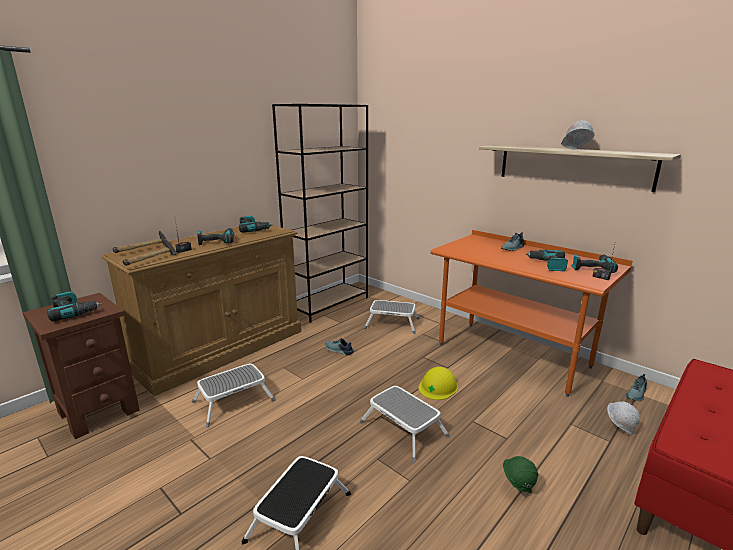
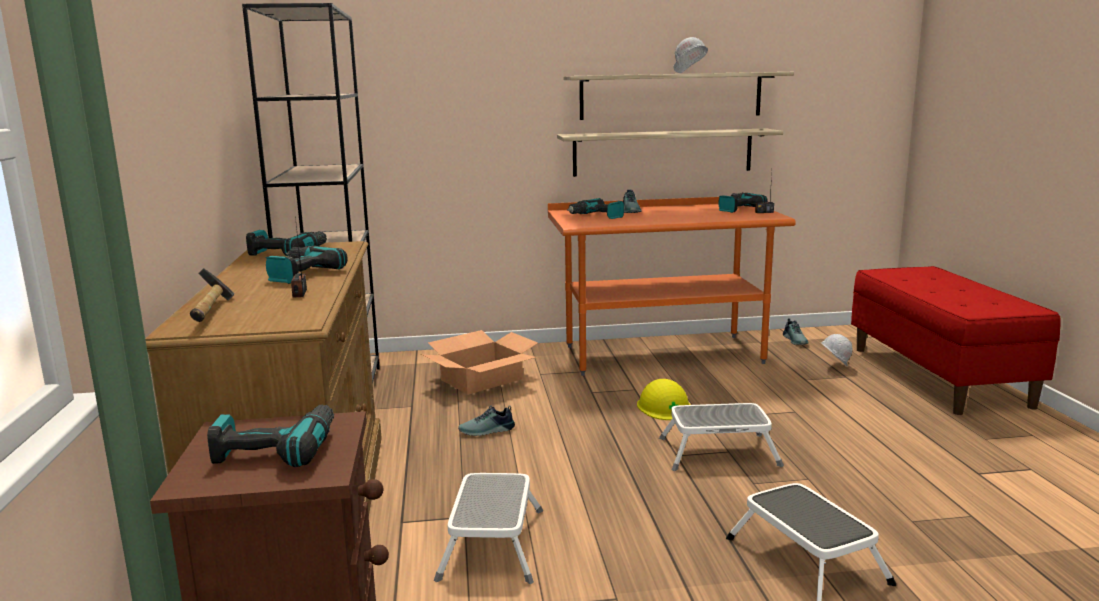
camera: 50 degrees left, 5 degrees down
(152, 261) = (308, 313): hammer -> none
(392, 323) = (482, 379): grey step ladder -> cardboard box
(517, 487) = (868, 435): green hard hat -> none
(547, 265) = (702, 214): power drill -> power drill (596, 216)
(560, 209) = (662, 152): none -> shelf

